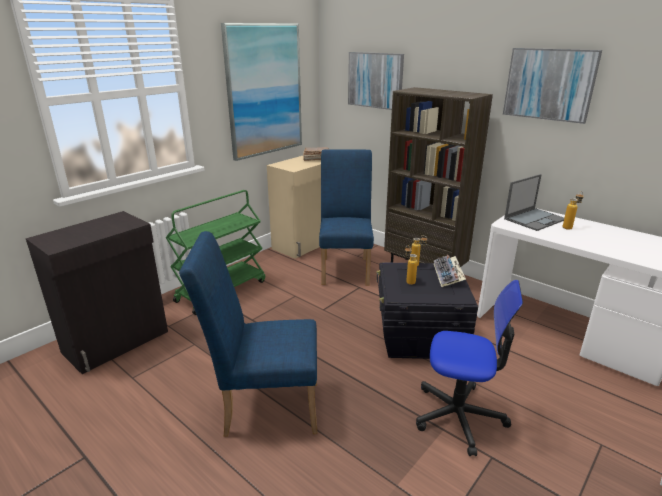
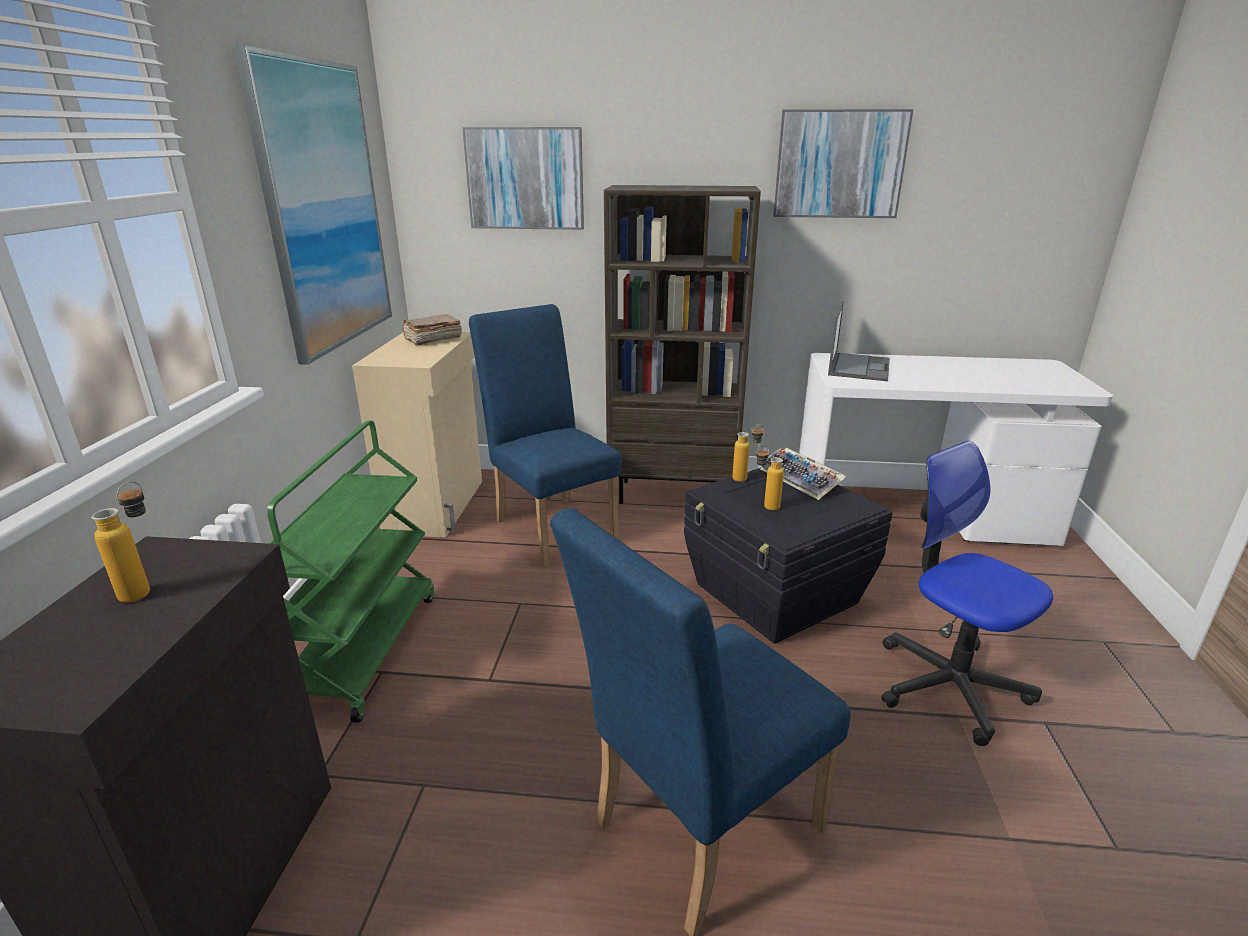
camera: 35 degrees left, 0 degrees up
(459, 416) = (949, 685): office chair -> office chair turned 105 degrees counterclockwise
(569, 227) = (908, 368): bottle -> bottle (146, 589)

